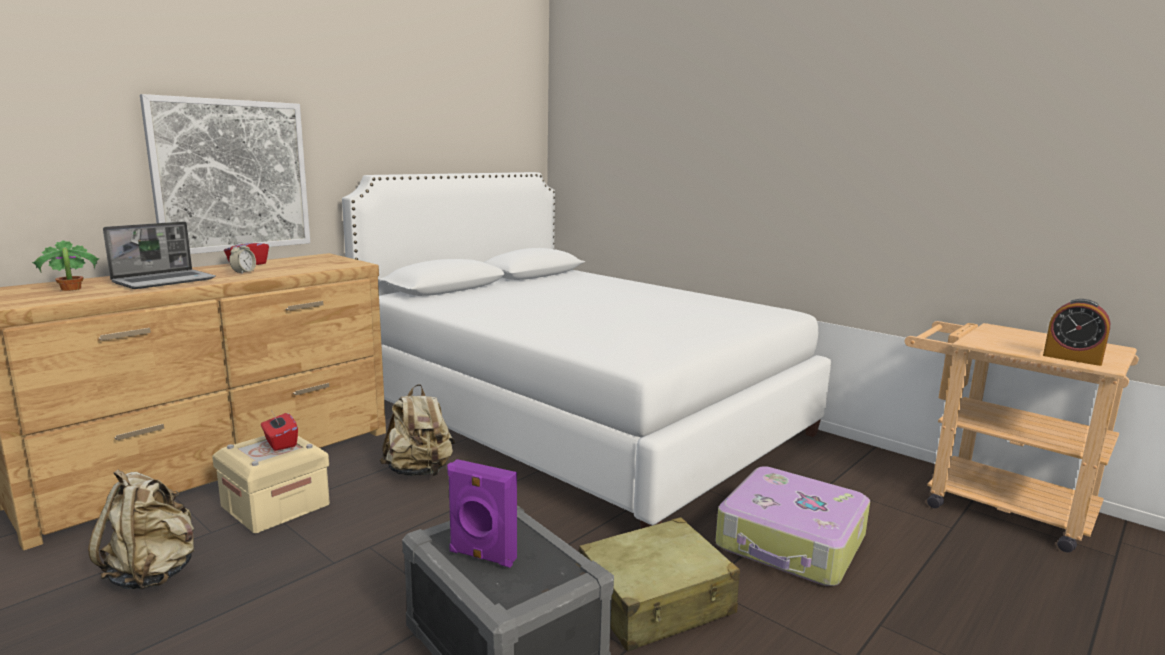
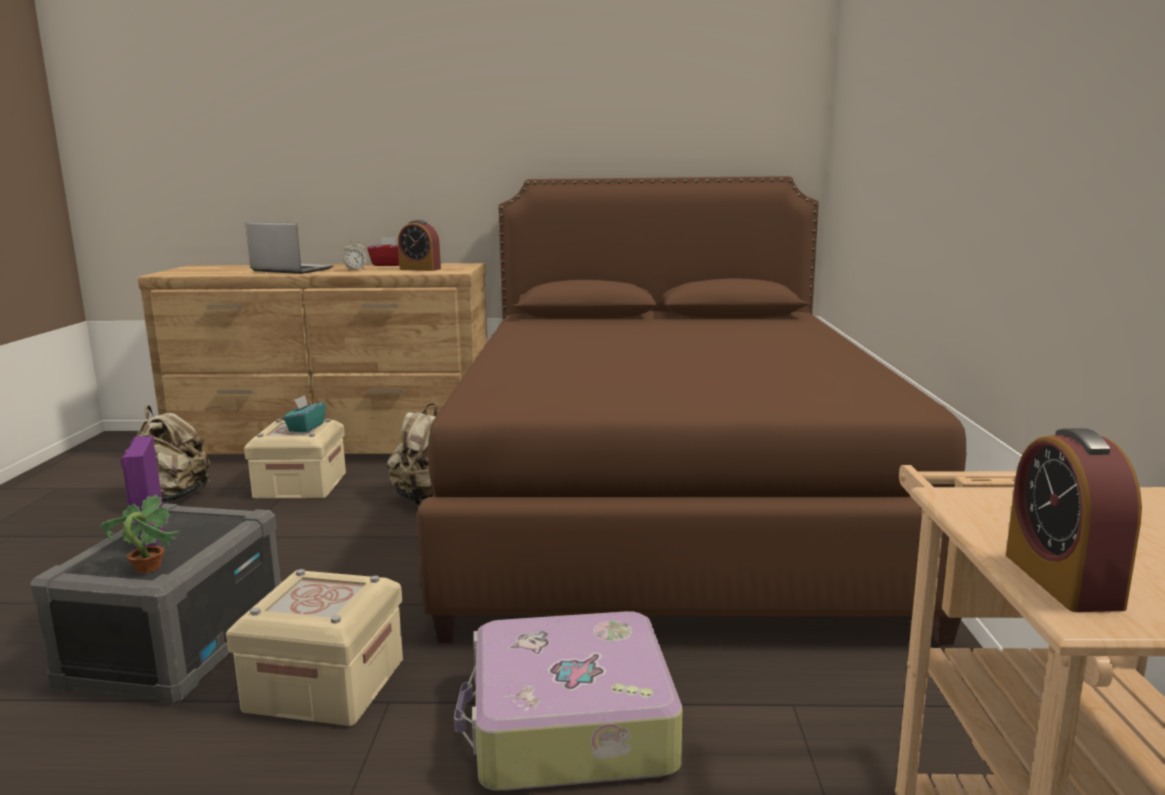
camera: 50 degrees right, 0 degrees up
(70, 289) = (230, 269): potted plant -> potted plant (147, 568)
(165, 281) = (290, 270): laptop -> laptop turned 150 degrees counterclockwise
(232, 176) = (393, 180): picture -> none
(280, 443) = (306, 427): red tissue box -> turquoise tissue box
(308, 265) = (420, 269): none -> alarm clock
(580, 419) = (667, 508): white bed -> brown bed
(656, 601) = (325, 685): beige suitcase -> beige storage box

